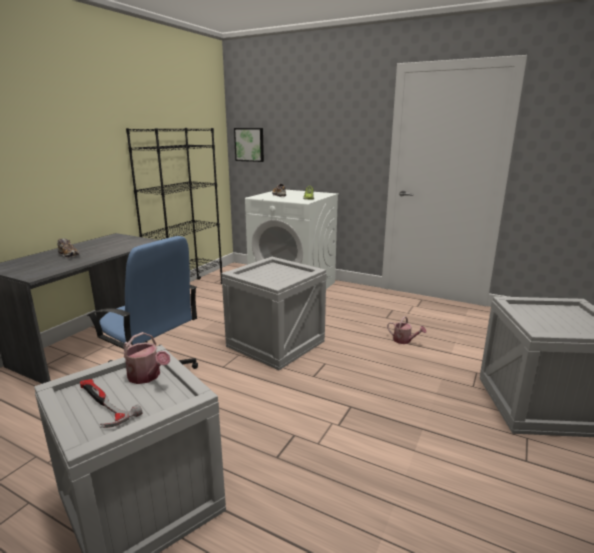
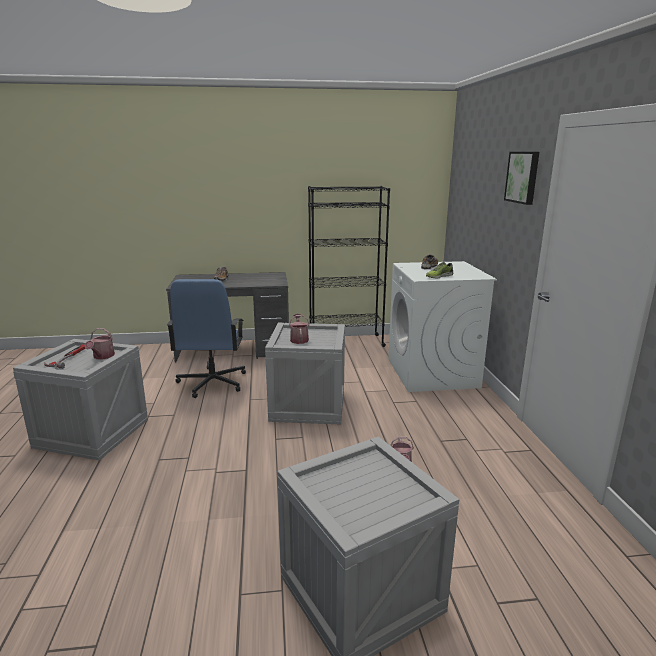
camera: 55 degrees right, 0 degrees up
(249, 144) = (457, 206): picture -> picture (523, 177)
(272, 277) = (299, 339): none -> watering can

